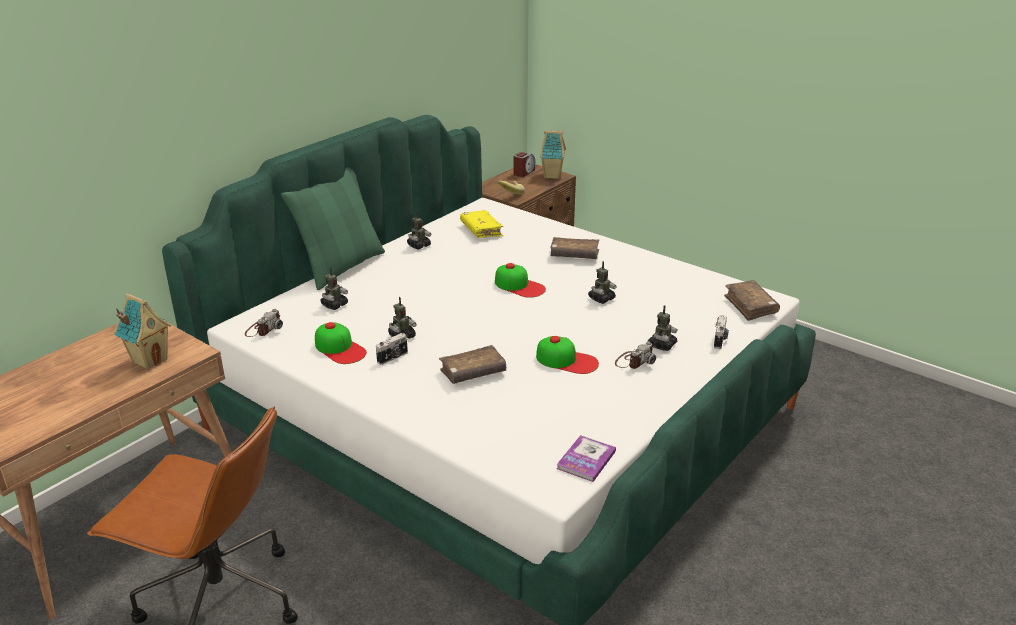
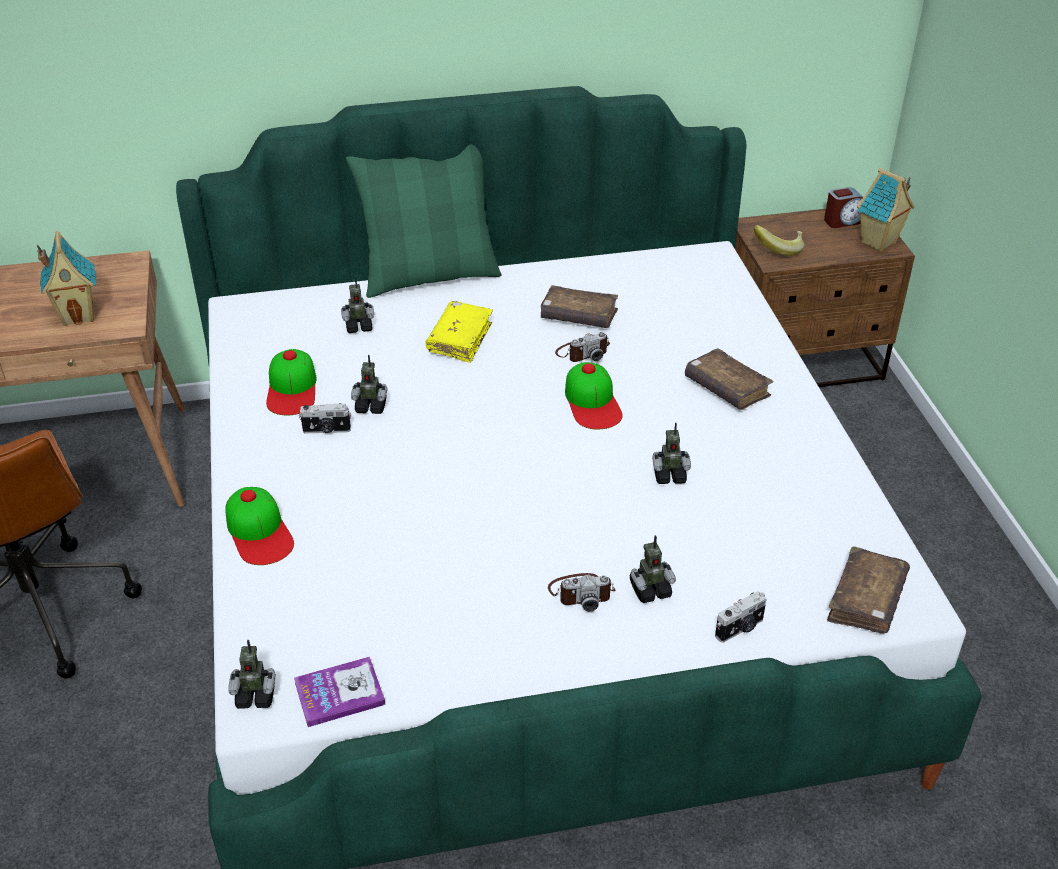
camera: 40 degrees right, 10 degrees up
(263, 329) = (255, 324): camera -> camera (582, 352)
(419, 245) = (552, 283): toy robot -> toy robot (256, 695)
(473, 372) = (379, 498): brown book -> brown book (578, 316)
(481, 230) = (657, 293): yellow book -> yellow book (460, 339)
(567, 360) = (503, 543): cap -> cap (259, 531)

